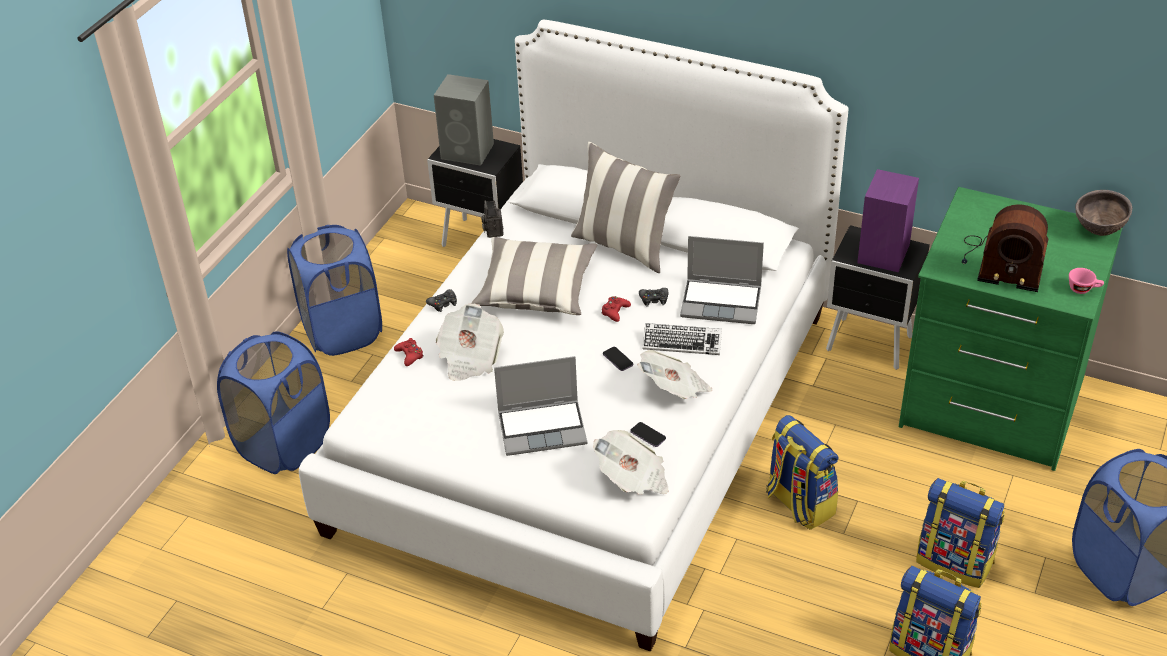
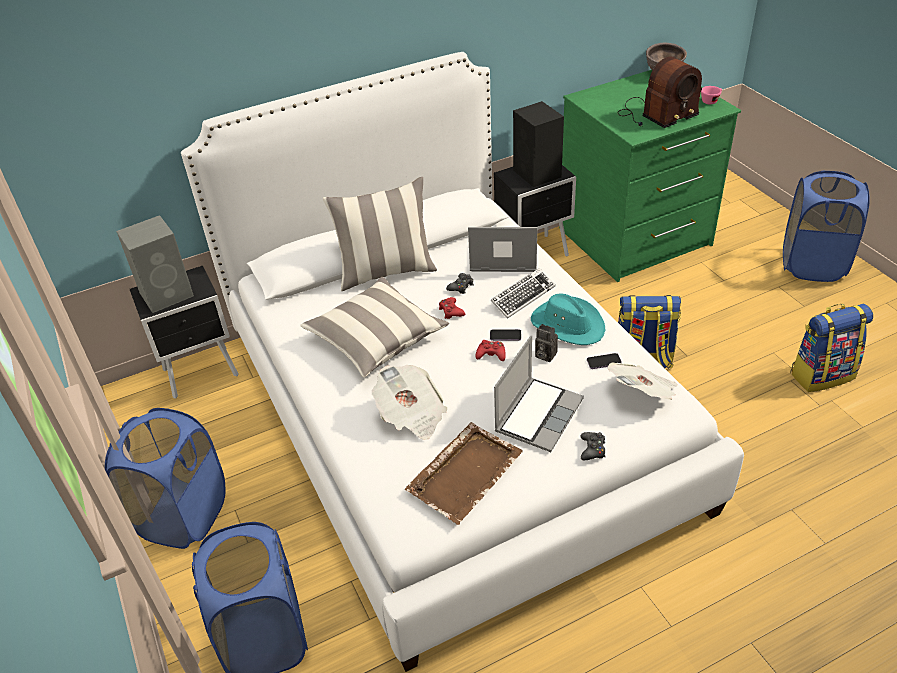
camera: 50 degrees left, 0 degrees up
(410, 355) = (362, 452): red game controller -> red game controller (491, 354)
(439, 420) = (466, 473): none -> brown tray
(443, 303) = (325, 399): black game controller -> black game controller (592, 449)
(493, 231) = (278, 328): camera -> camera (544, 355)
(674, 389) = (568, 324): newspaper -> turquoise hat
(722, 302) = (502, 258): laptop -> laptop turned 135 degrees counterclockwise
(883, 254) = (537, 174): purple speaker -> black speaker
(955, 561) = (753, 322): backpack -> none

